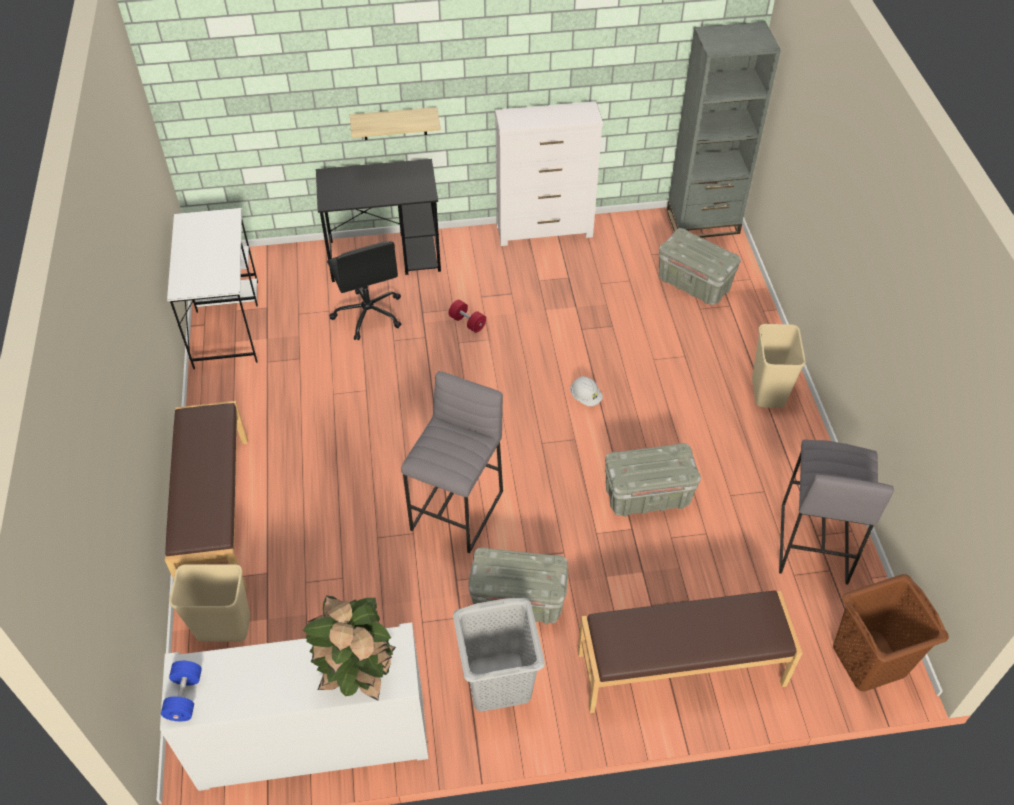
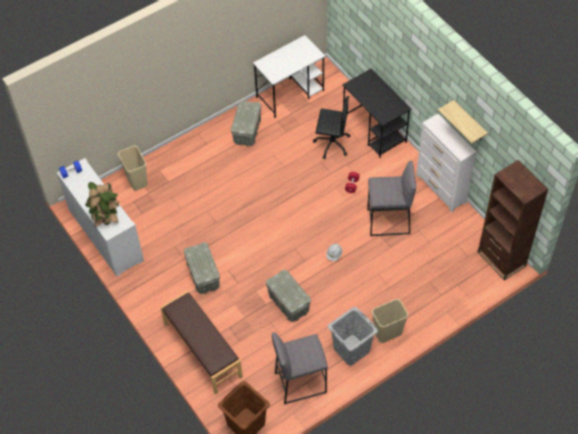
camera: 65 degrees right, 5 degrees up
(215, 514) = (186, 149): brown bench -> none
(368, 314) = (331, 143): black office chair -> black office chair turned 120 degrees counterclockwise
(394, 123) = (402, 79): shelf -> shelf (469, 122)
(458, 511) = (237, 233): grey stool -> grey stool (388, 222)
(499, 681) = (162, 285): grey laundry basket -> grey laundry basket (352, 350)
(694, 284) = (447, 272): grey storage box -> grey storage box (247, 132)
(703, 222) = (501, 259): grey bookcase -> brown bookcase

